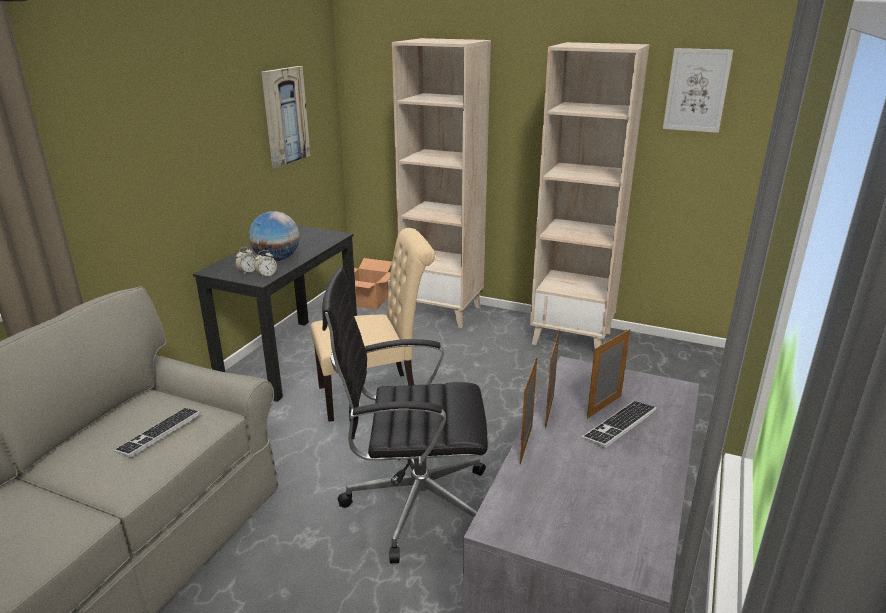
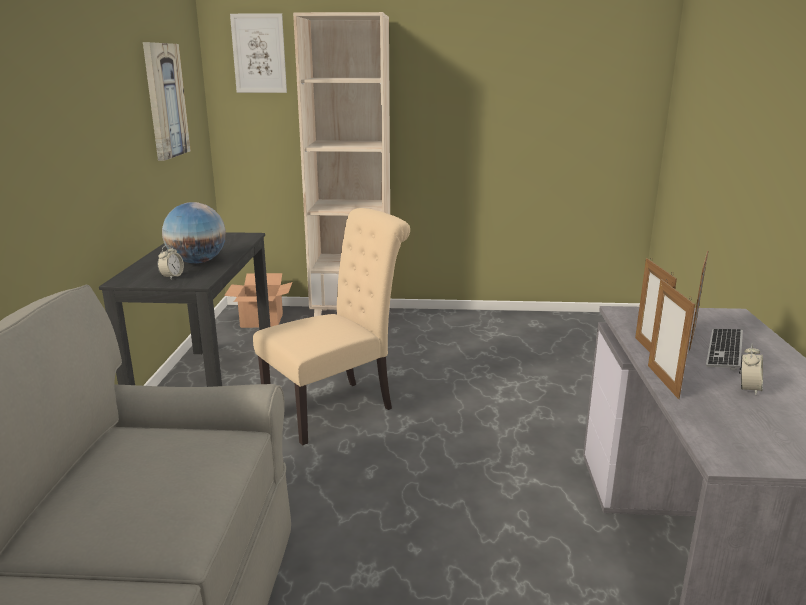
camera: 20 degrees left, 5 degrees down
(159, 433) = (179, 468): keyboard -> none
(266, 275) = (200, 277): alarm clock -> alarm clock (748, 389)
(414, 503) = (462, 506): black office chair -> none
(572, 338) = (500, 324): beige bookcase -> none
(696, 90) = (600, 61): picture -> picture (259, 53)

